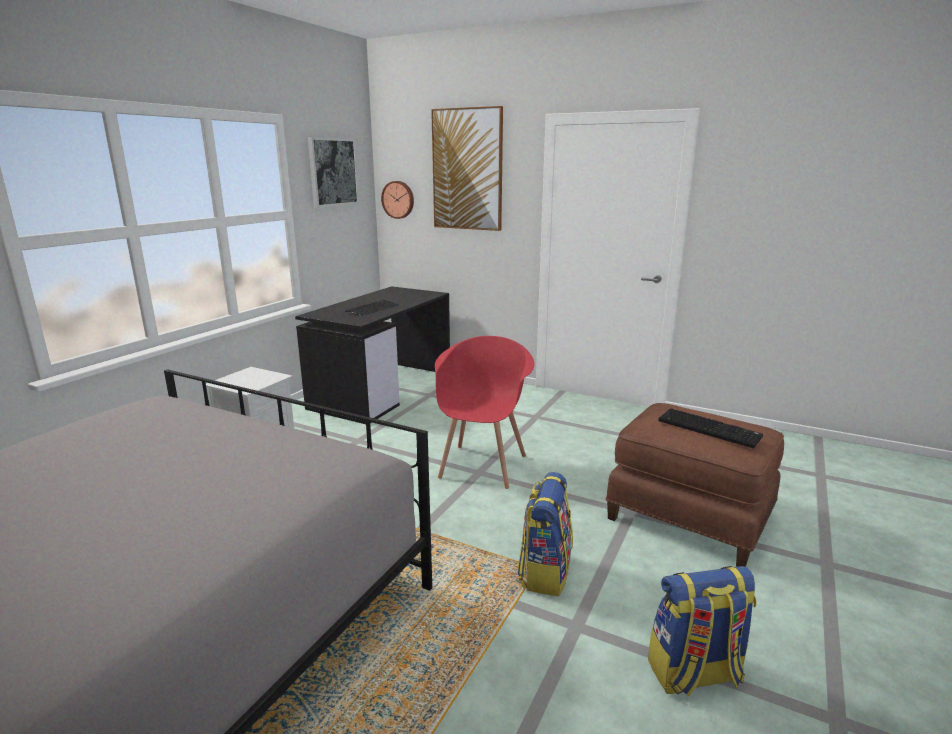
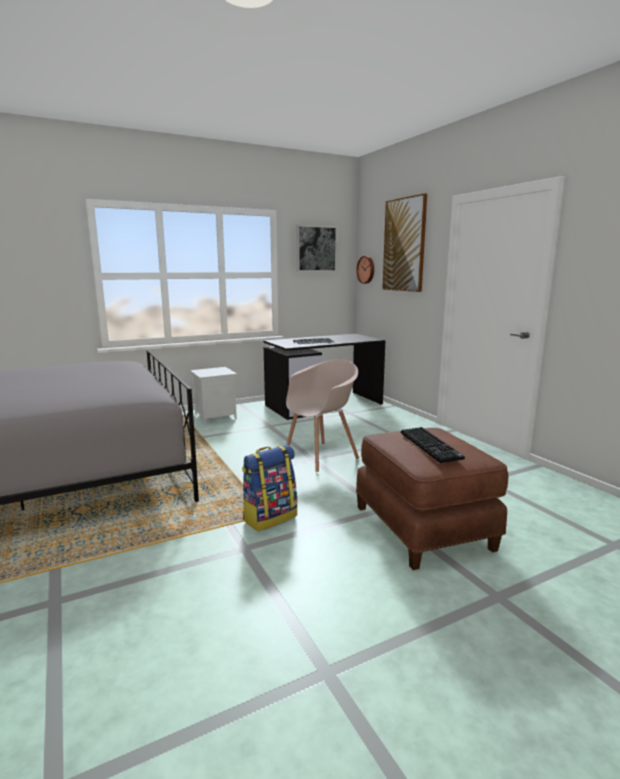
camera: 35 degrees right, 5 degrees down
(483, 466) = (321, 456): red chair -> beige chair
(694, 674) = (272, 601): backpack -> none

